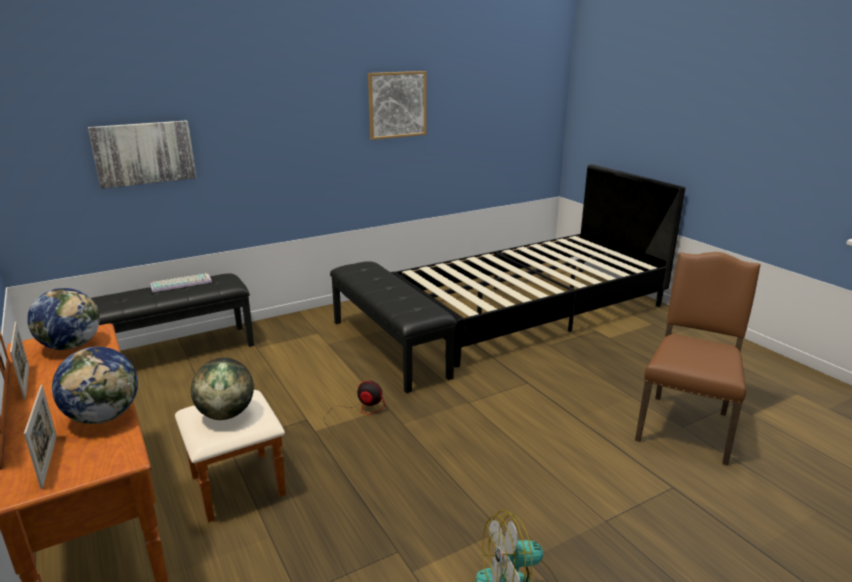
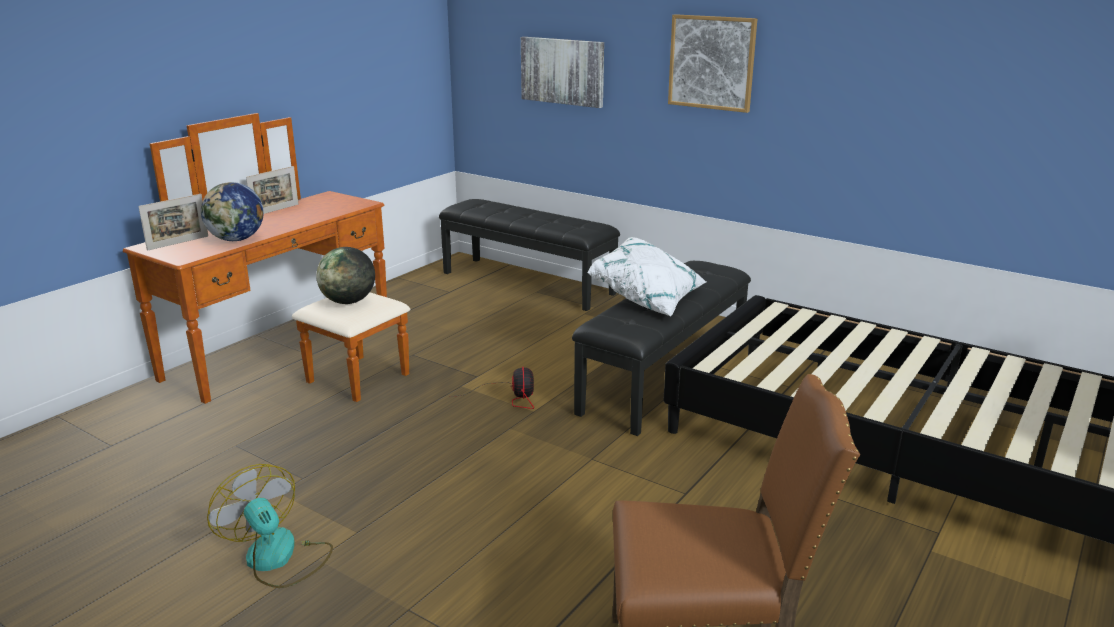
camera: 65 degrees right, 0 degrees up
(71, 346) = (335, 204): globe -> none
(182, 283) = (561, 217): keyboard -> none
(385, 294) = (648, 298): none -> white pillow
(397, 104) = (873, 58): picture -> picture (712, 62)

